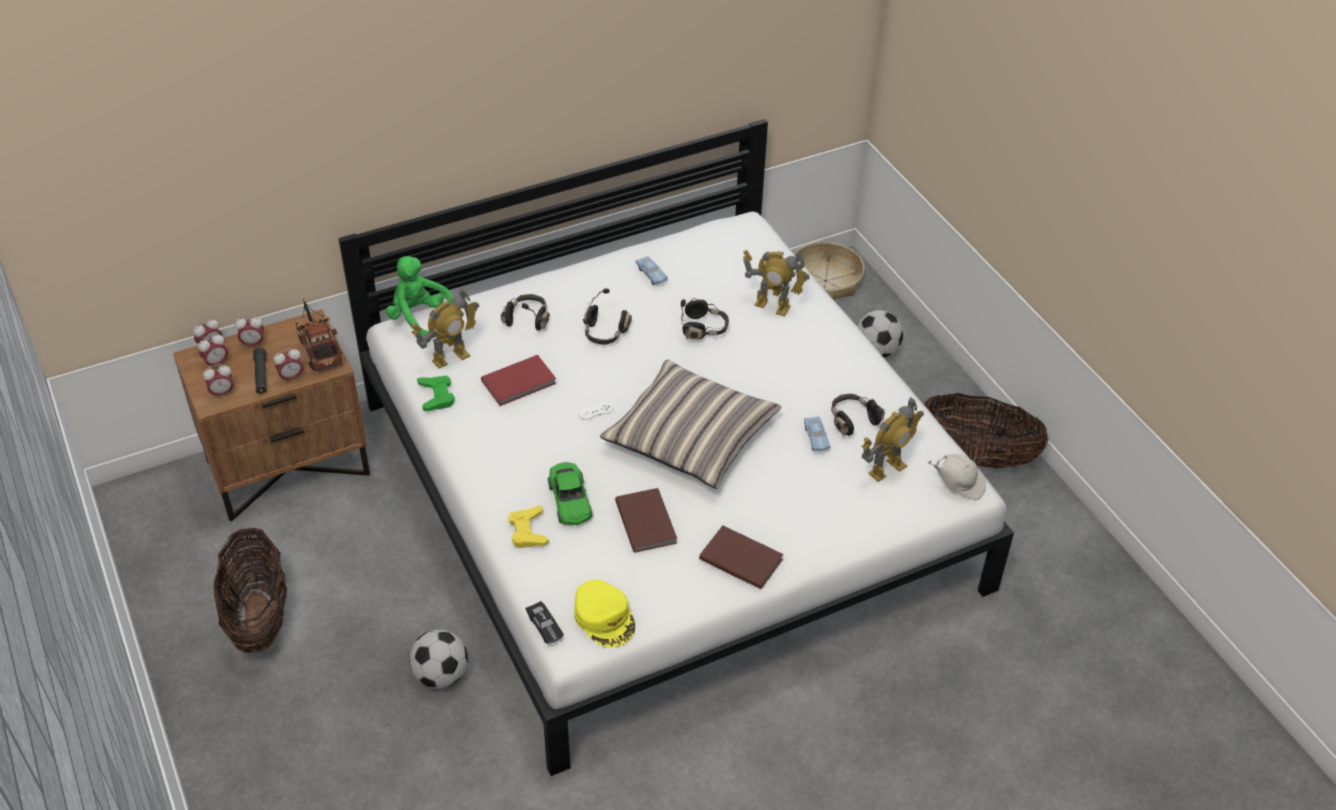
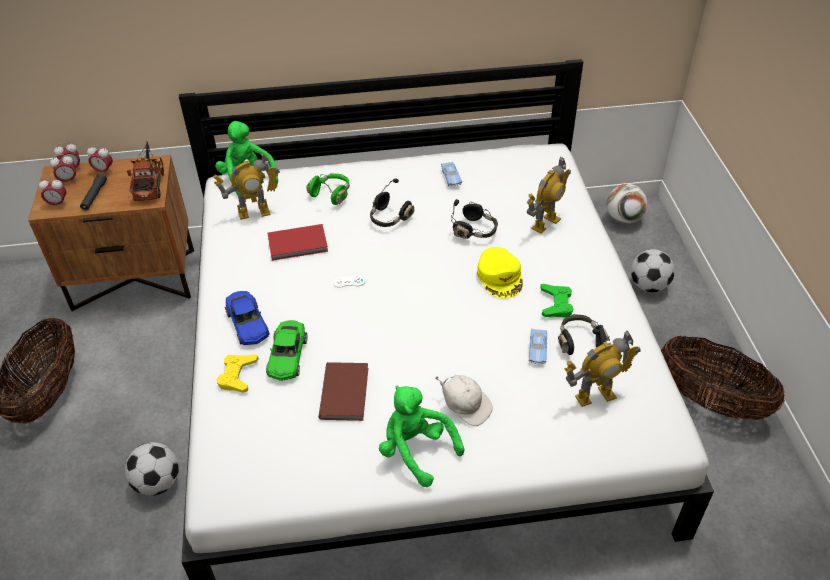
camera: 20 degrees right, 0 degrees up
(291, 377) = (115, 202): alarm clock -> none
(436, 396) = (226, 241): green game controller -> green game controller (556, 304)
(509, 478) = (247, 323): none -> blue toy car
(527, 319) = (331, 194): black headphones -> green headphones
(544, 626) = (205, 471): black toy car -> none
(605, 617) = (262, 477): yellow cap -> yellow cap (500, 277)
(691, 436) = (422, 322): pillow -> none
(741, 558) = (416, 450): brown book -> green plush toy
(772, 306) = (545, 223): toy robot -> toy robot turned 90 degrees counterclockwise
(825, 281) = (623, 219): basket -> football
(959, 484) = (664, 429): white cap -> white cap (465, 406)

